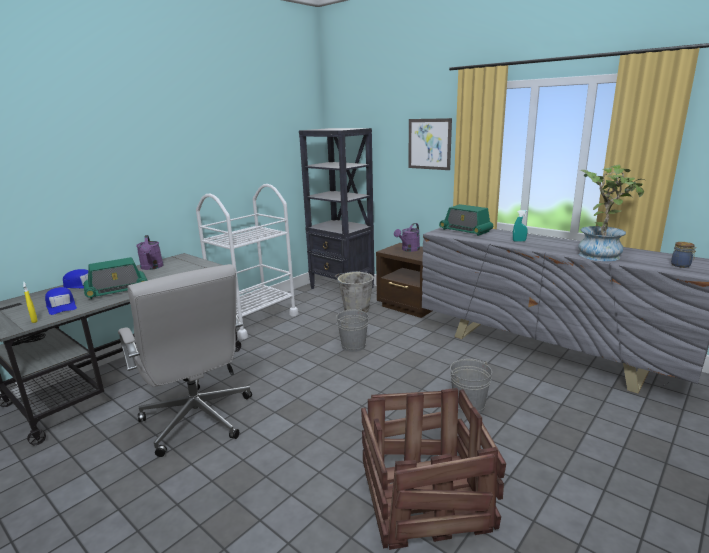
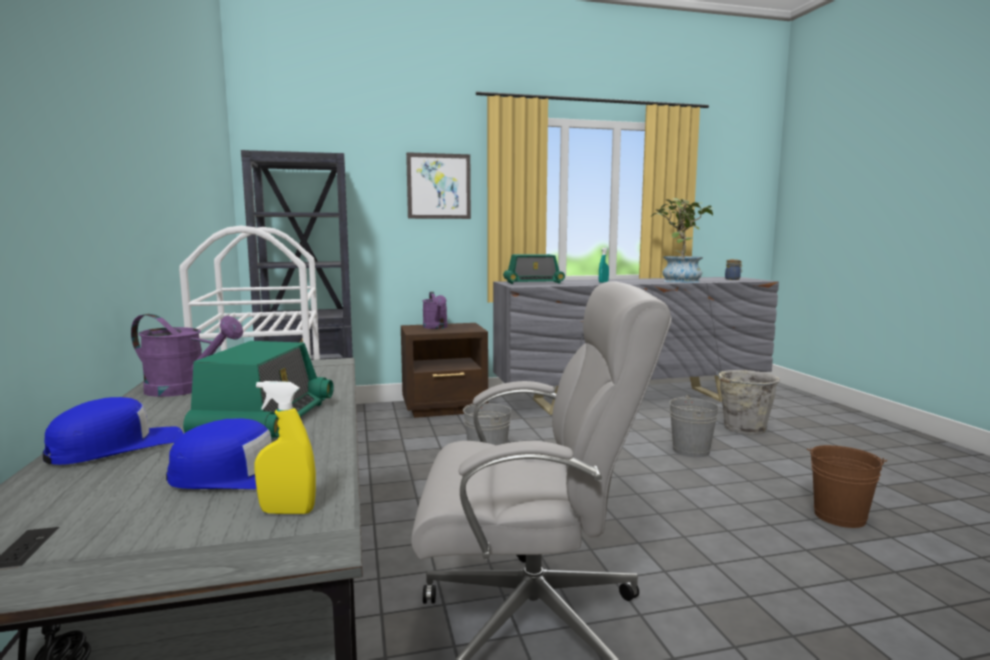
camera: 55 degrees left, 10 degrees down
(355, 309) = (391, 430): grey bucket -> grey bucket (743, 428)
(423, 499) = (840, 516): crate -> brown bucket

